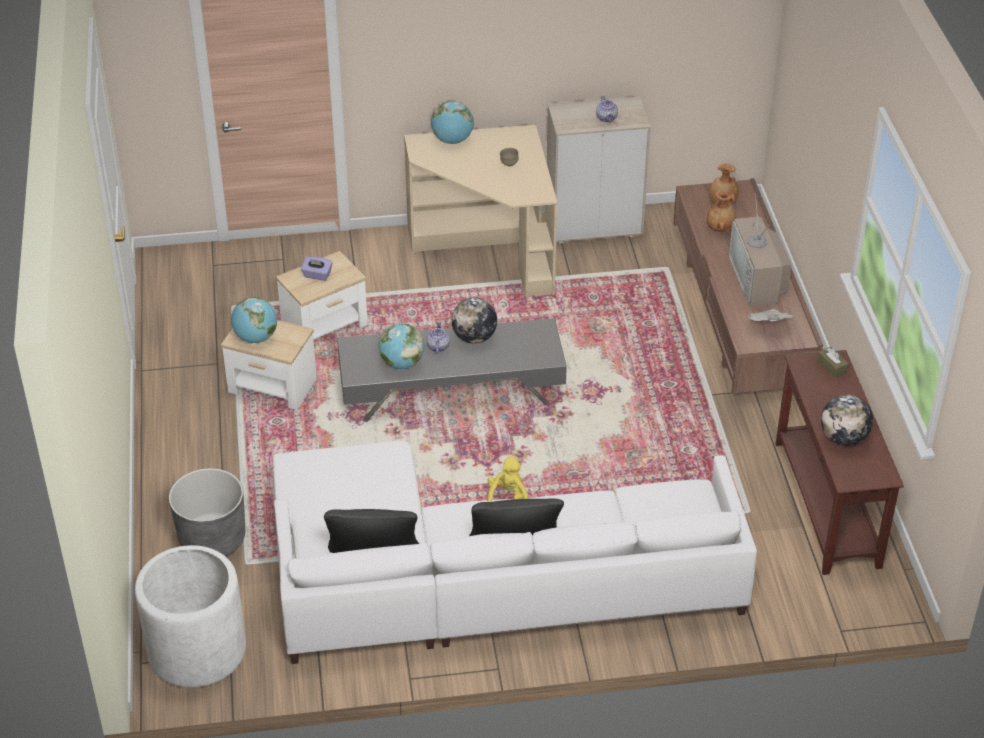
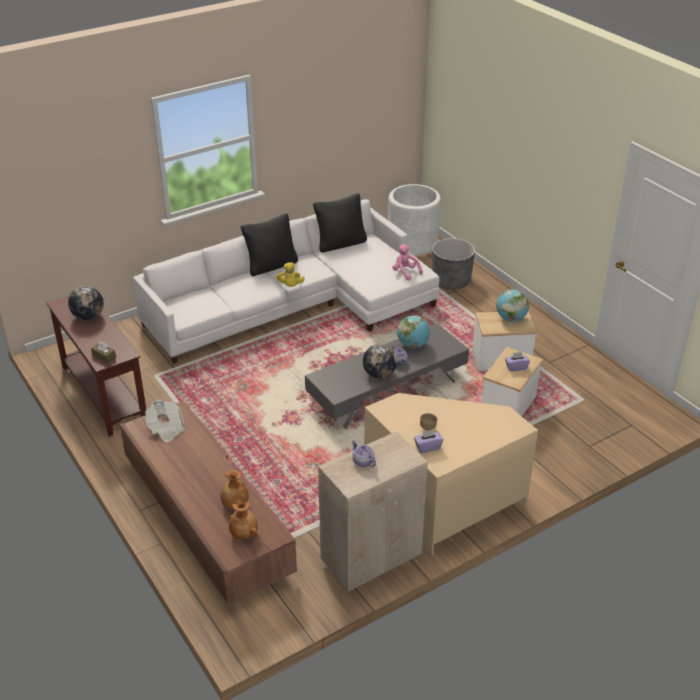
camera: 155 degrees right, 5 degrees down
(320, 468) = (405, 273): none -> pink plush toy
(452, 140) = (493, 436): globe -> none
(523, 149) = (427, 447): none -> purple tissue box
(758, 280) = (186, 464): television -> none

